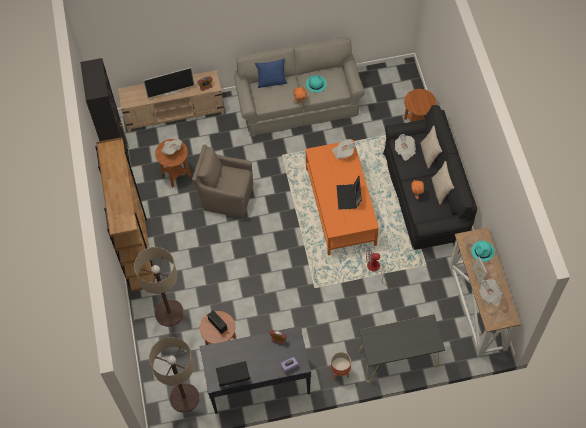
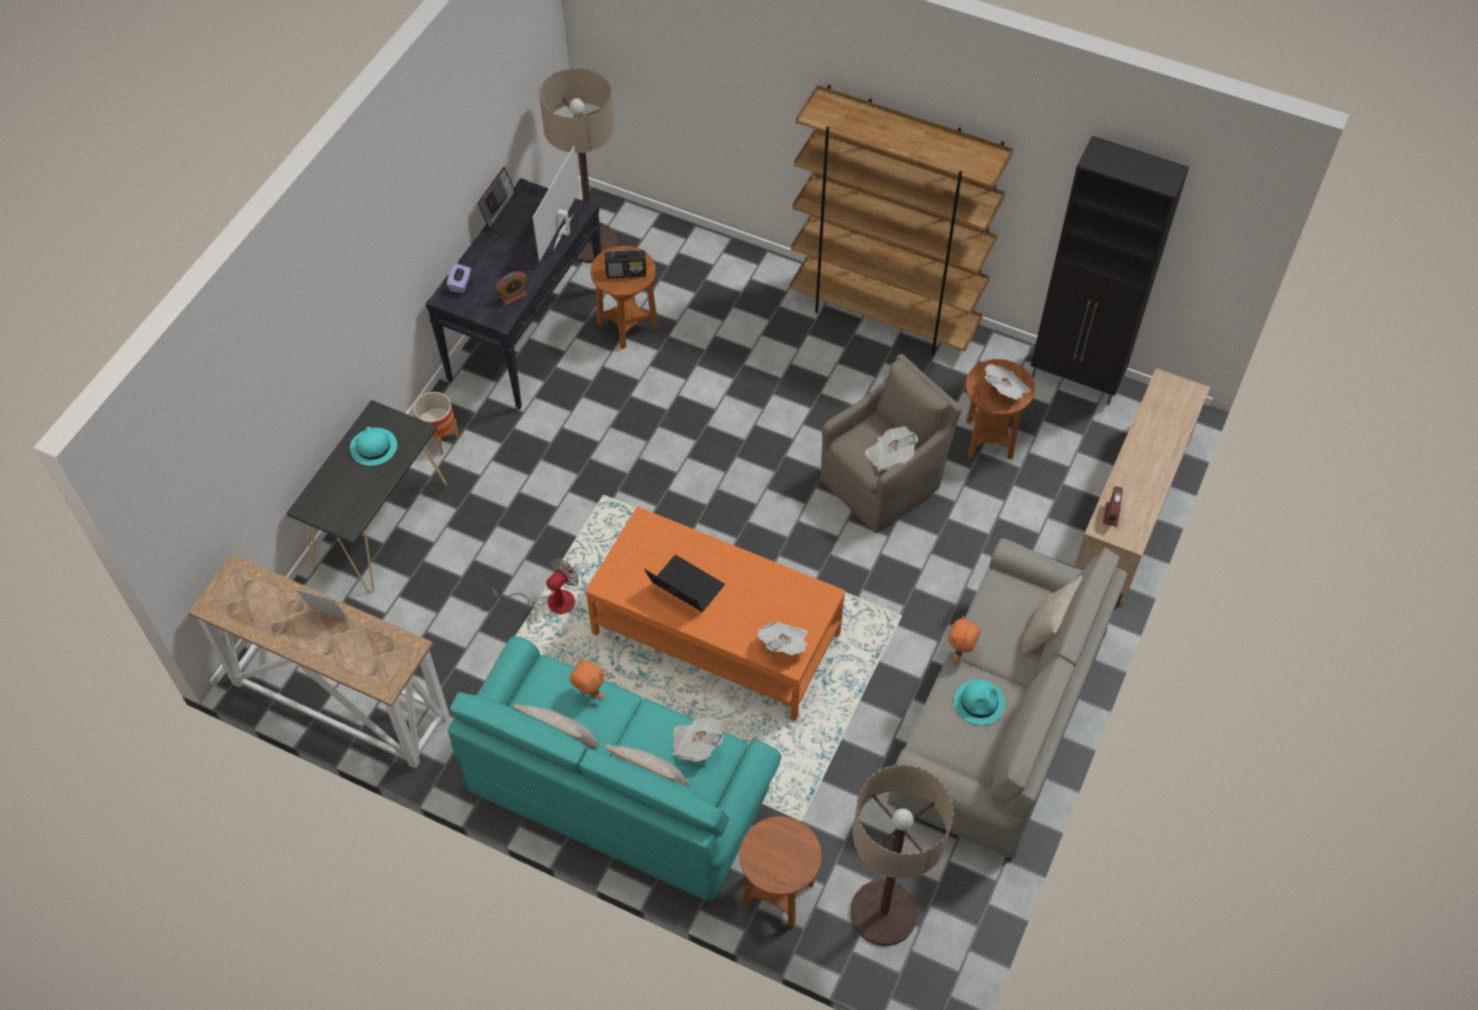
camera: 125 degrees right, 5 degrees down
(169, 313) = (738, 295): floor lamp -> floor lamp (883, 913)
(171, 92) = (1139, 456): television -> television (564, 232)
(271, 82) = (1045, 632): blue pillow -> beige pillow
(425, 194) = (618, 788): black sofa -> turquoise sofa
(483, 251) = (357, 658): turquoise hat -> turquoise hat (373, 447)
(490, 295) = (277, 606): newspaper -> newspaper (890, 456)

